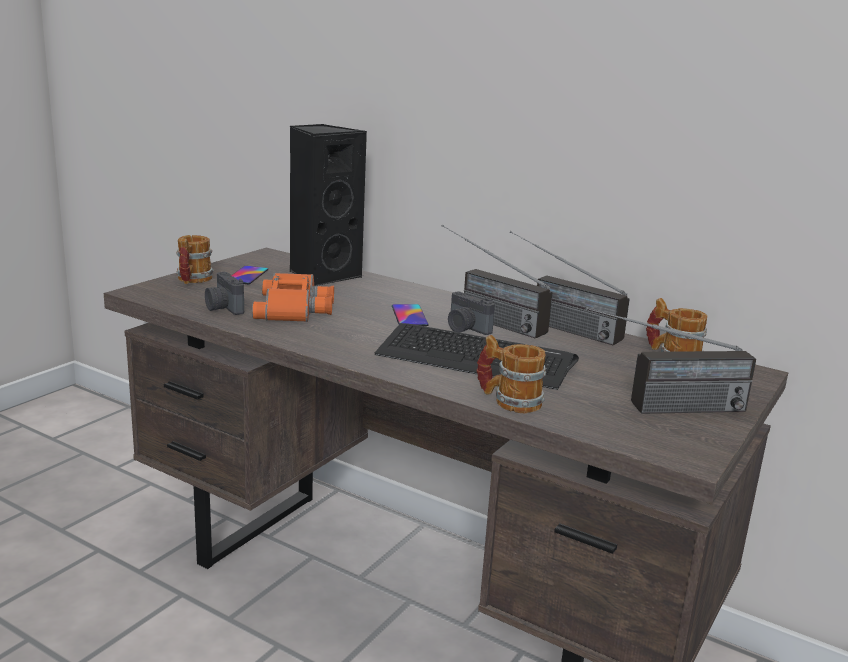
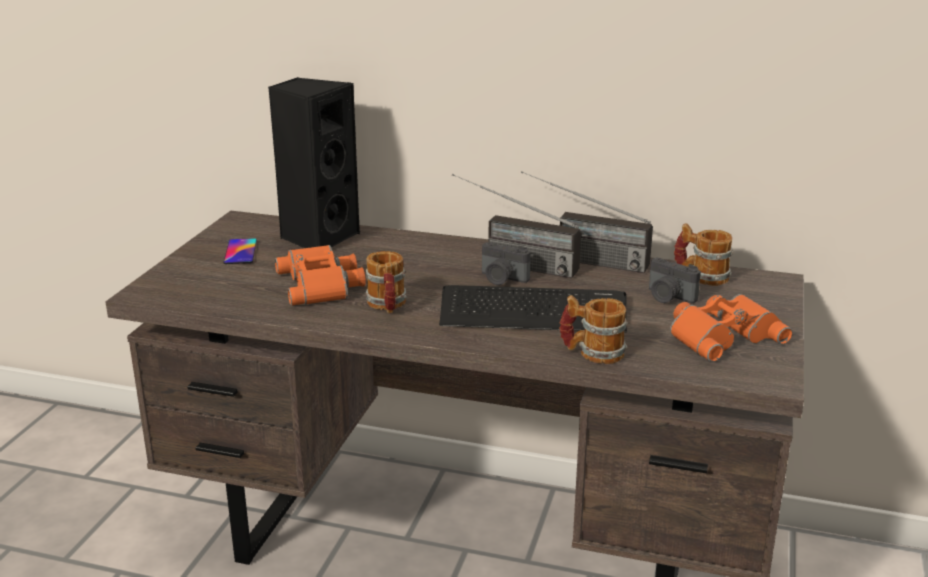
camera: 15 degrees left, 5 degrees up
(192, 280) = (188, 268): mug -> mug (387, 305)
(223, 308) = (249, 298): camera -> camera (668, 297)
(409, 316) = (439, 273): phone -> none
(660, 408) = (722, 334): radio -> orange binoculars

